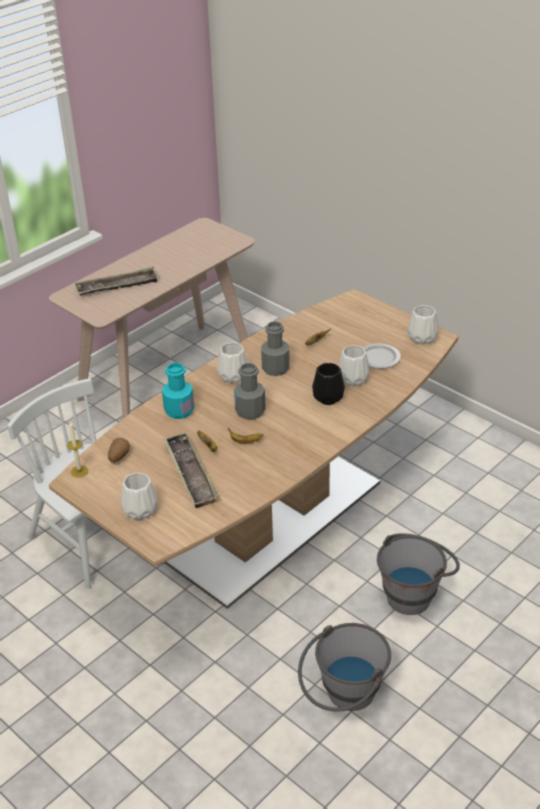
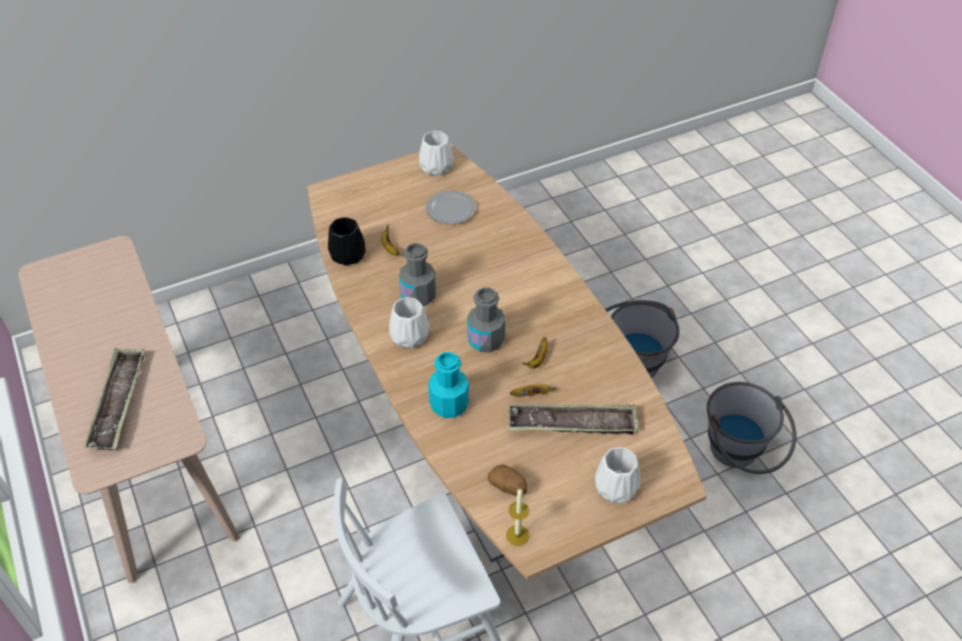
camera: 70 degrees left, 10 degrees up
(329, 397) = (497, 269): black vase -> black vase (348, 255)
(352, 379) = (475, 241): white vase -> none

